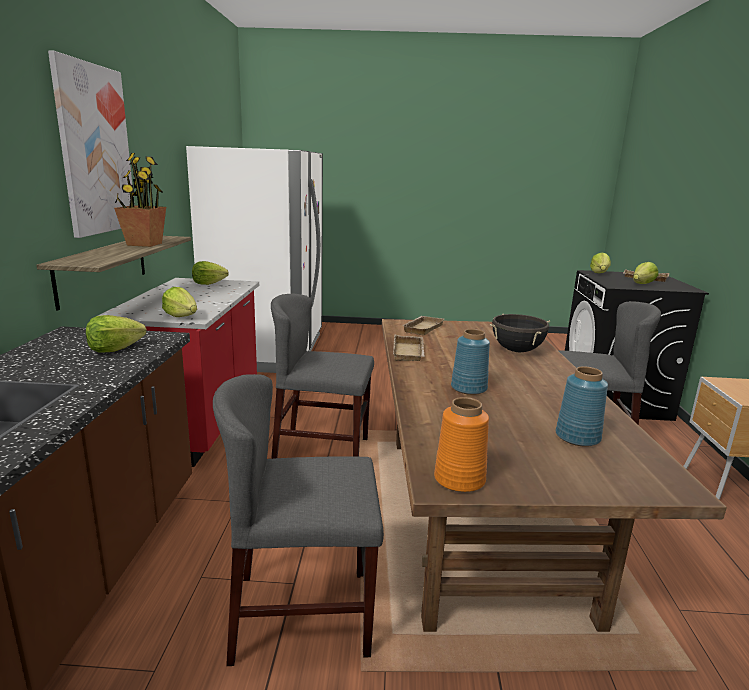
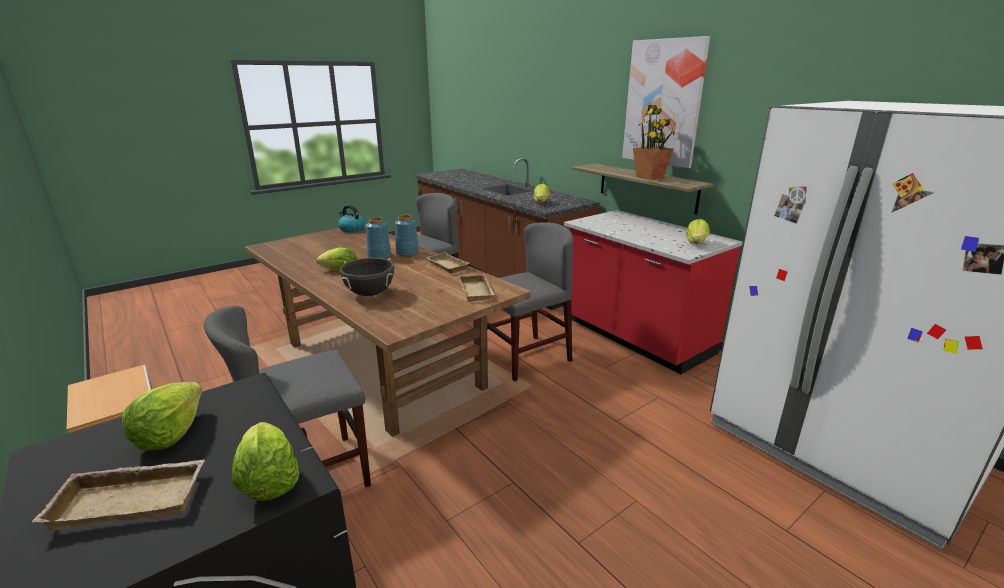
camera: 140 degrees right, 5 degrees up
(181, 316) = (589, 220): lettuce -> lettuce (340, 270)
(460, 479) = (351, 229): orange vase -> kettle
(578, 437) = (306, 251): blue vase -> blue vase (407, 253)

